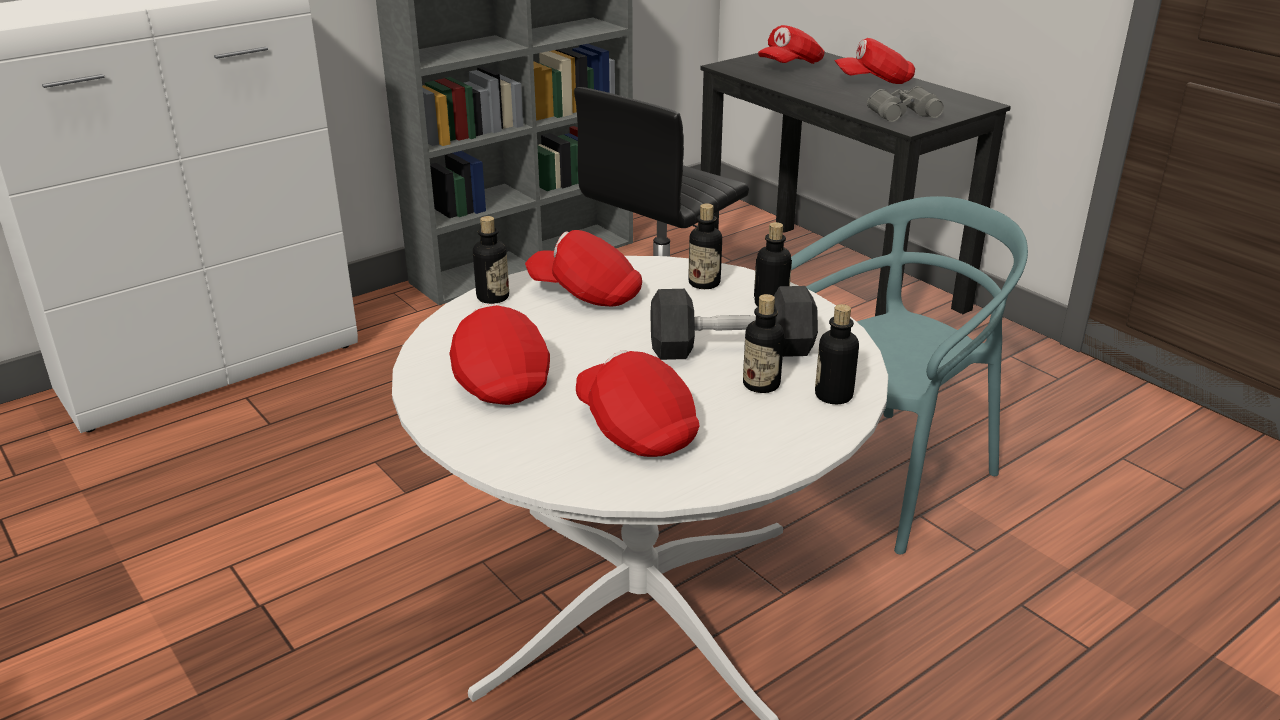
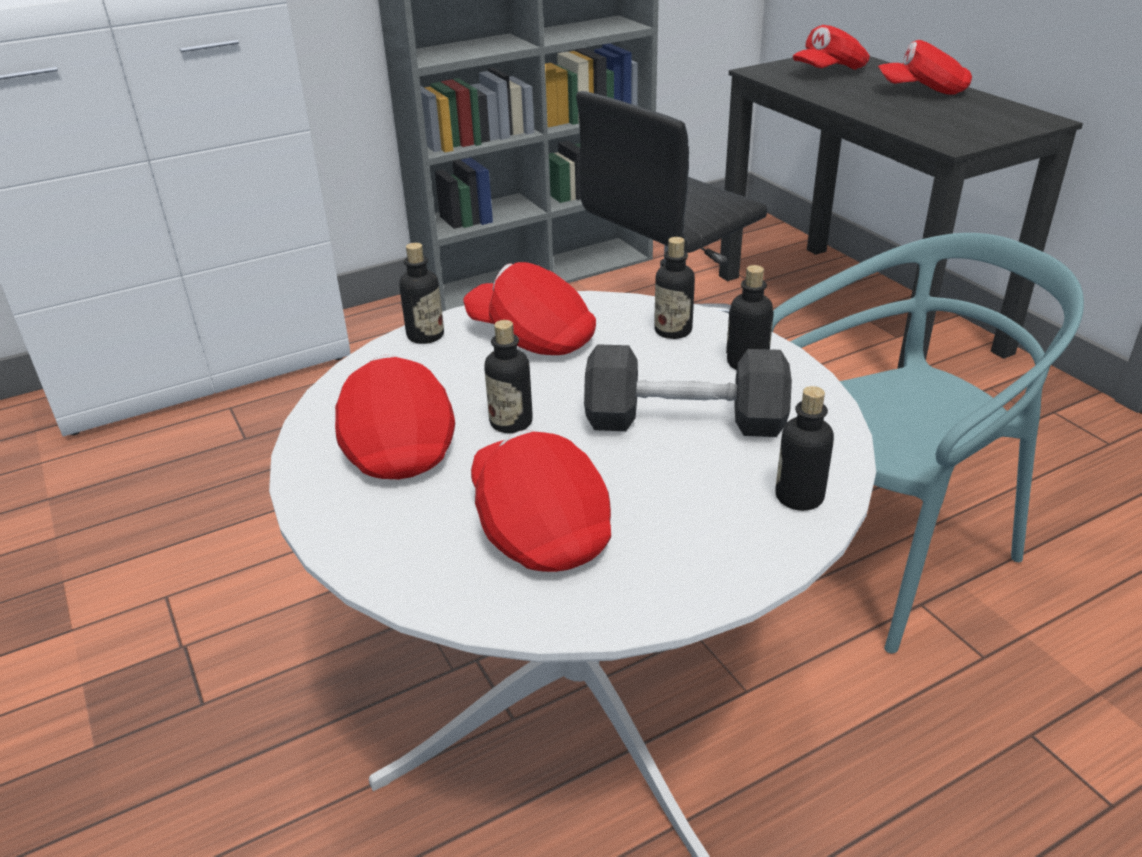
camera: 10 degrees right, 5 degrees up
(761, 384) = (710, 474): bottle -> bottle (511, 422)
(902, 113) = (949, 129): grey binoculars -> none

